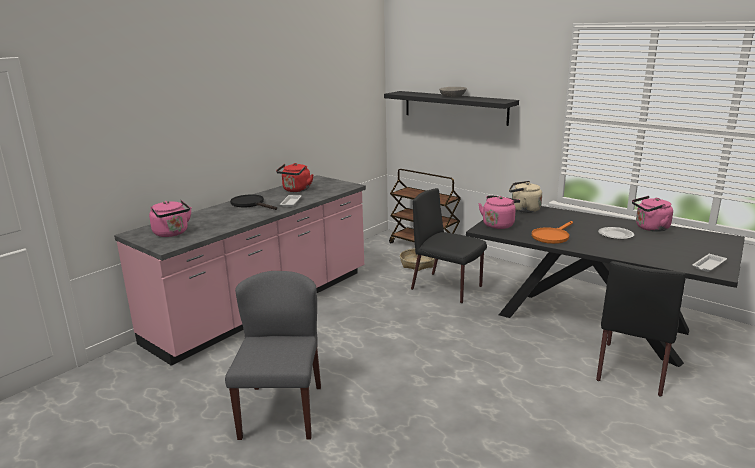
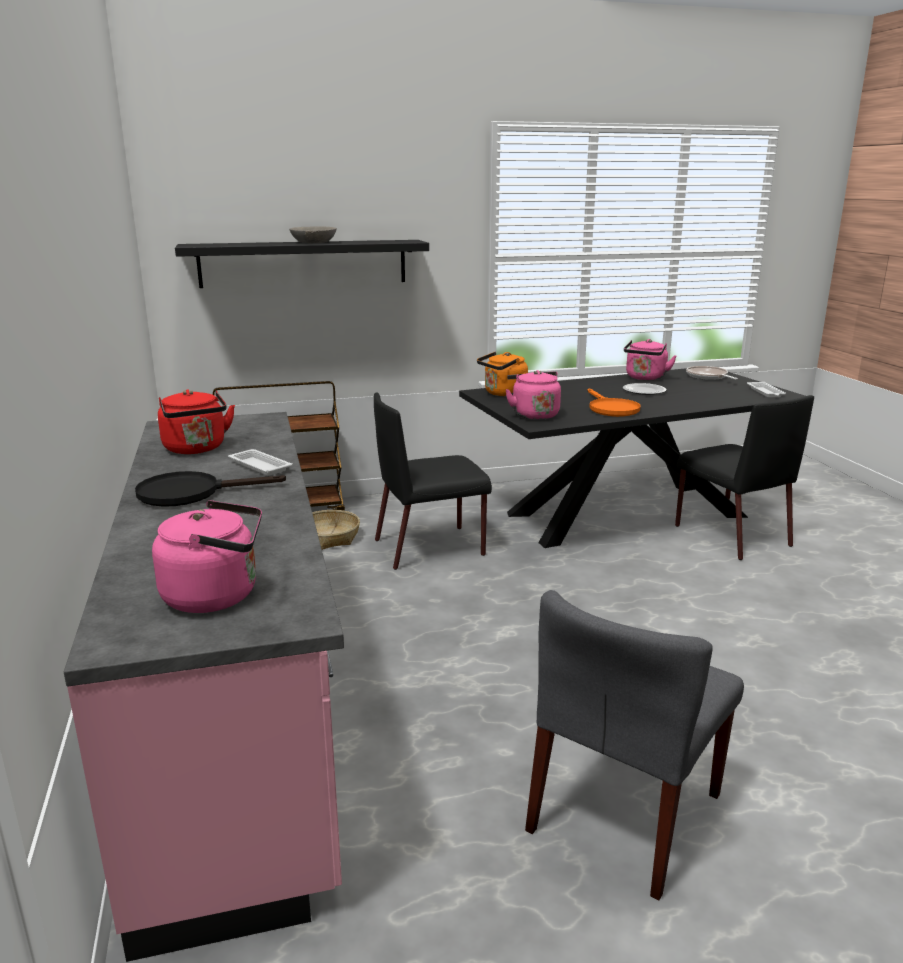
camera: 55 degrees left, 0 degrees up
(281, 411) = (625, 813): grey chair -> grey chair turned 90 degrees counterclockwise
(523, 209) = (503, 394): beige kettle -> orange kettle
(706, 242) = (708, 377): none -> frying pan

